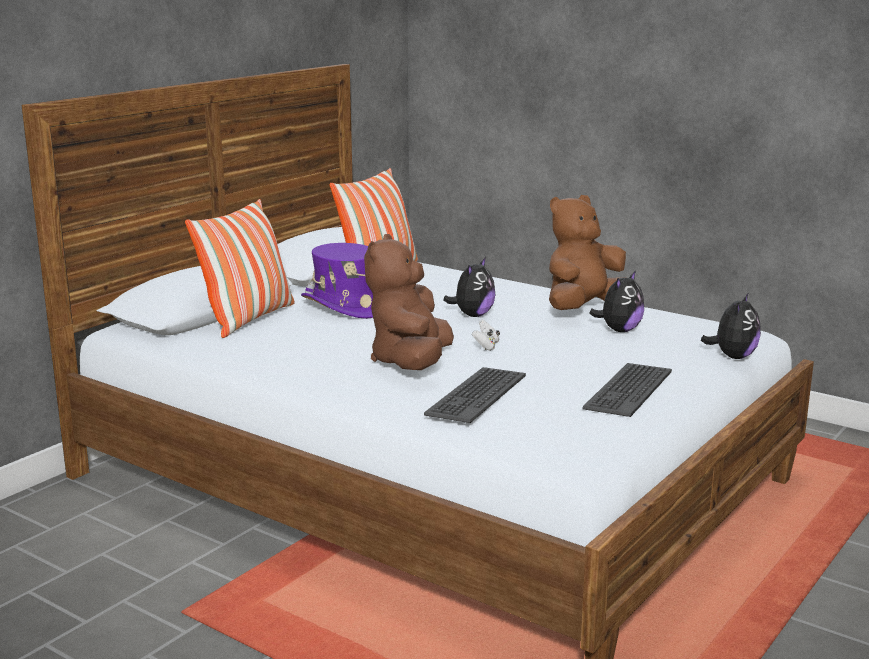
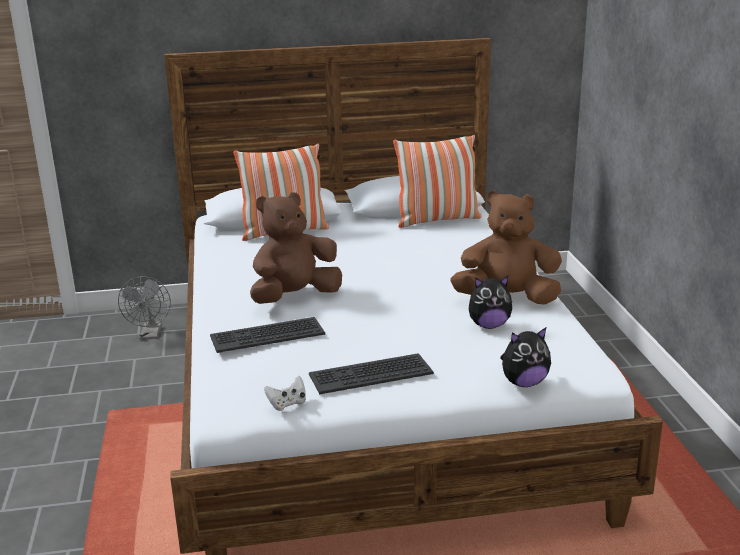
camera: 45 degrees right, 5 degrees up
(72, 524) = (150, 335): none -> grey fan
(345, 306) = (356, 240): purple hat -> none
(472, 315) = (417, 275): plush toy -> none
(486, 346) = (364, 302): white game controller -> white game controller (287, 404)

